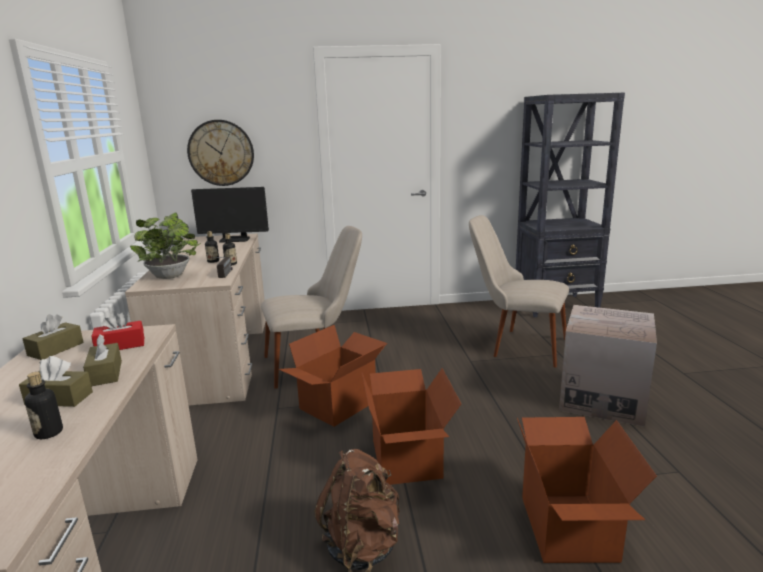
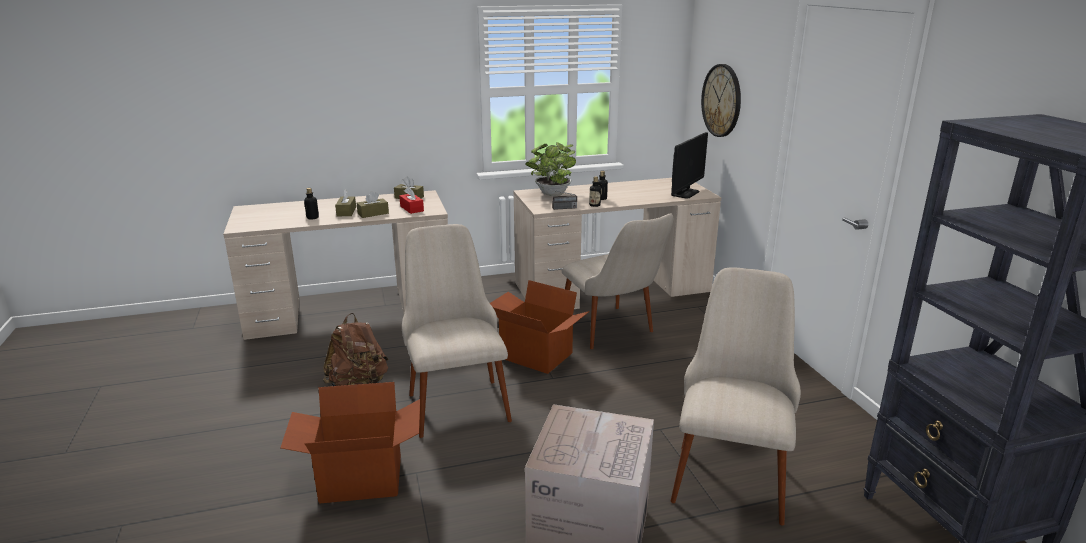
camera: 80 degrees right, 5 degrees up
(234, 239) = (685, 193): monitor -> monitor turned 135 degrees counterclockwise
(408, 458) = (455, 397): cardboard box -> beige chair

